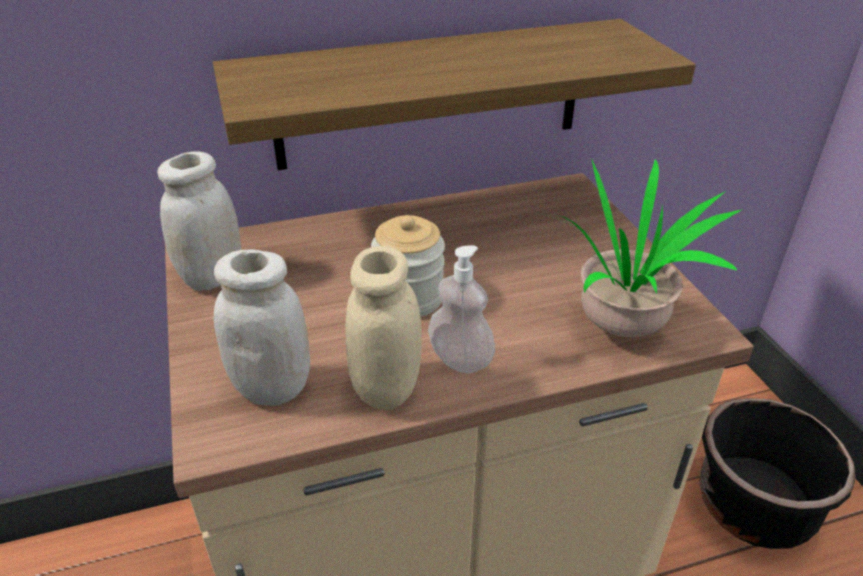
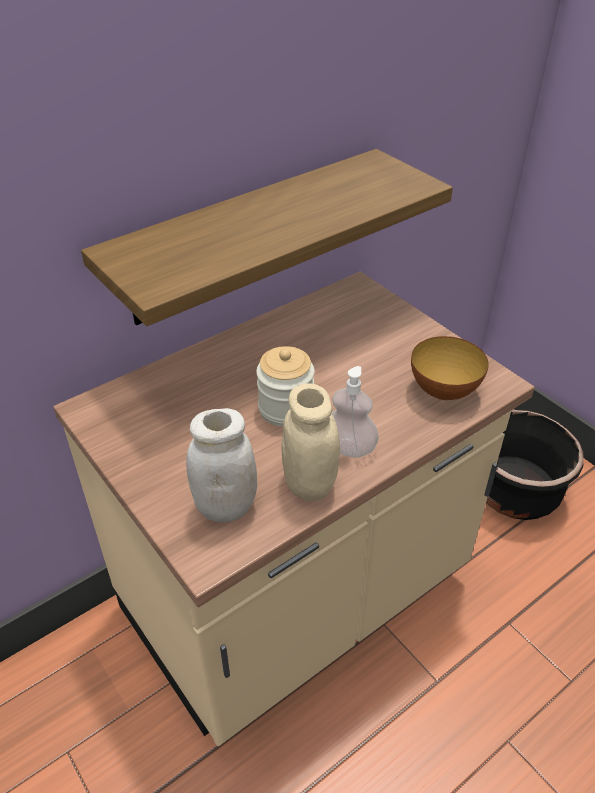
camera: 20 degrees left, 5 degrees up
(212, 277) = (119, 430): white jar -> none
(620, 323) = (443, 391): potted plant -> bowl

